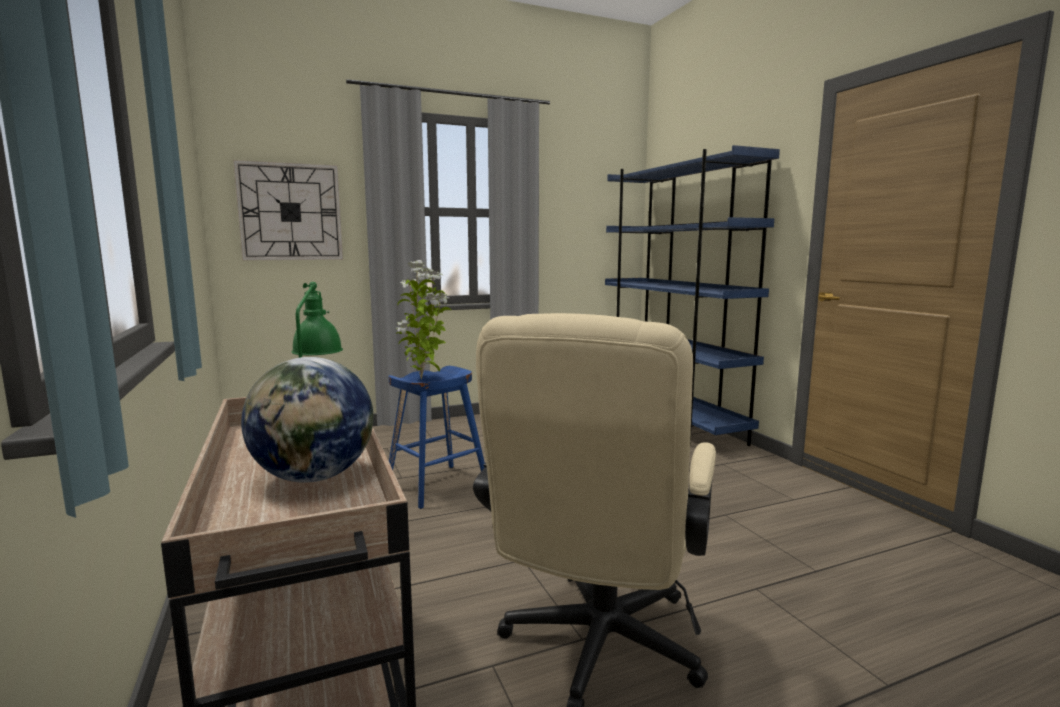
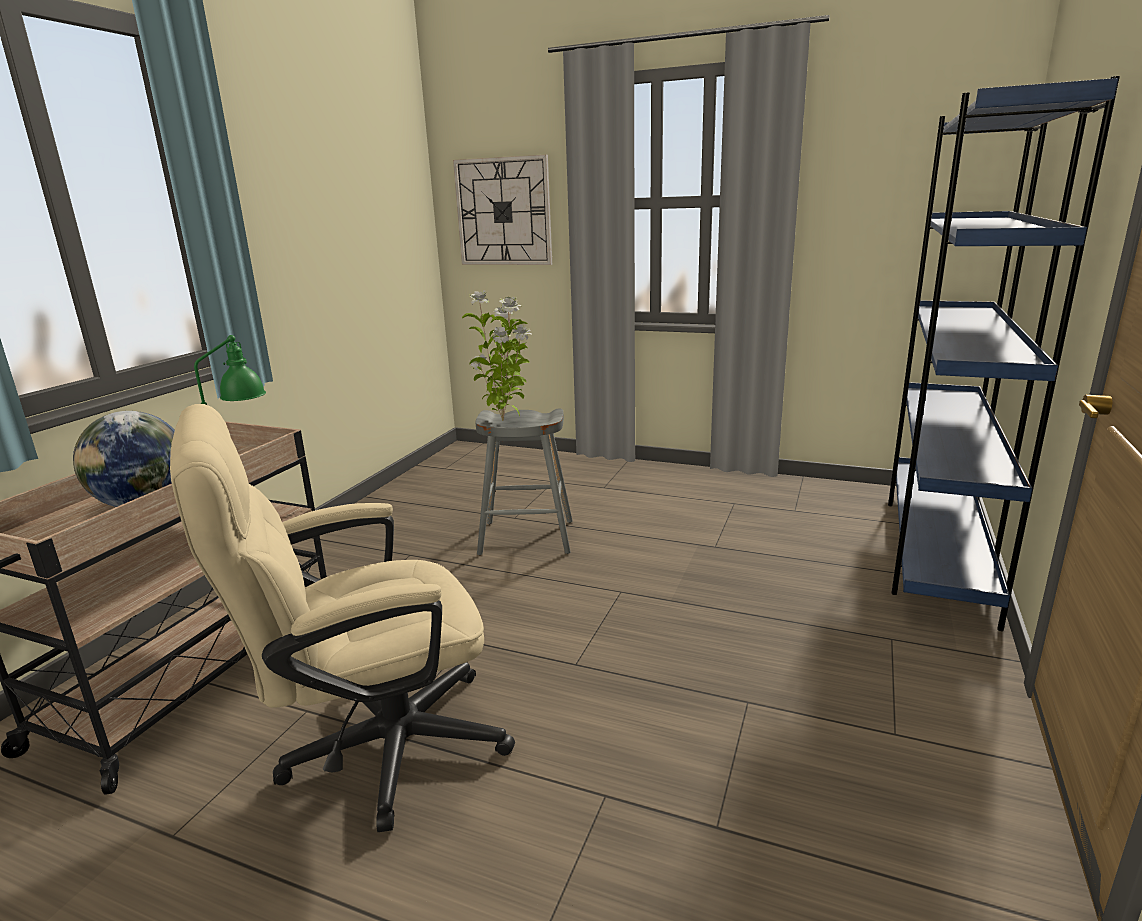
camera: 45 degrees right, 10 degrees up
(437, 485) = (527, 537): blue stool -> grey stool

